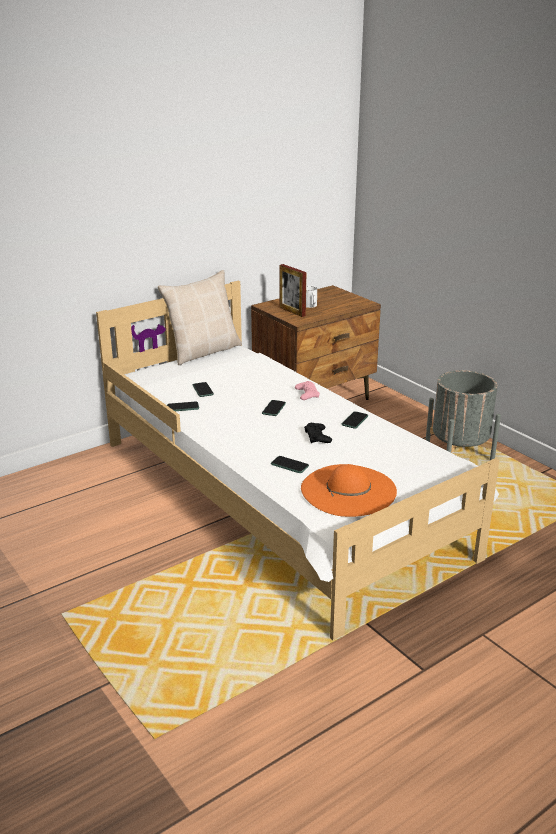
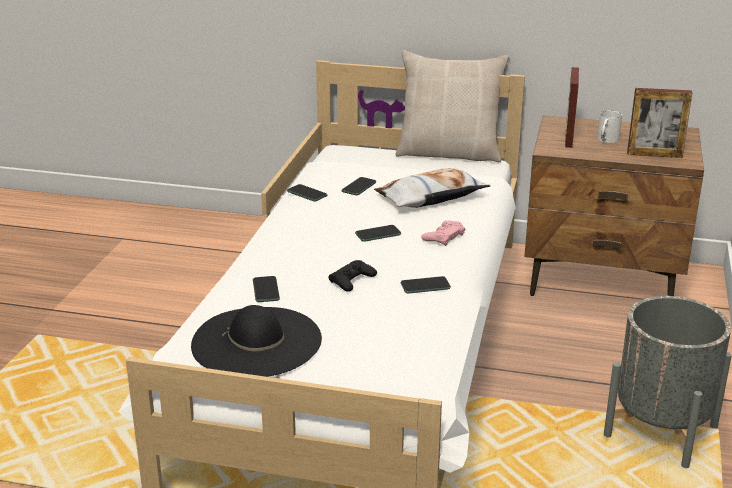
camera: 50 degrees right, 0 degrees up
(253, 378) = (431, 197): none -> pillow
(347, 305) = (654, 155): none -> picture frame
(348, 490) = (257, 342): orange hat -> black hat

